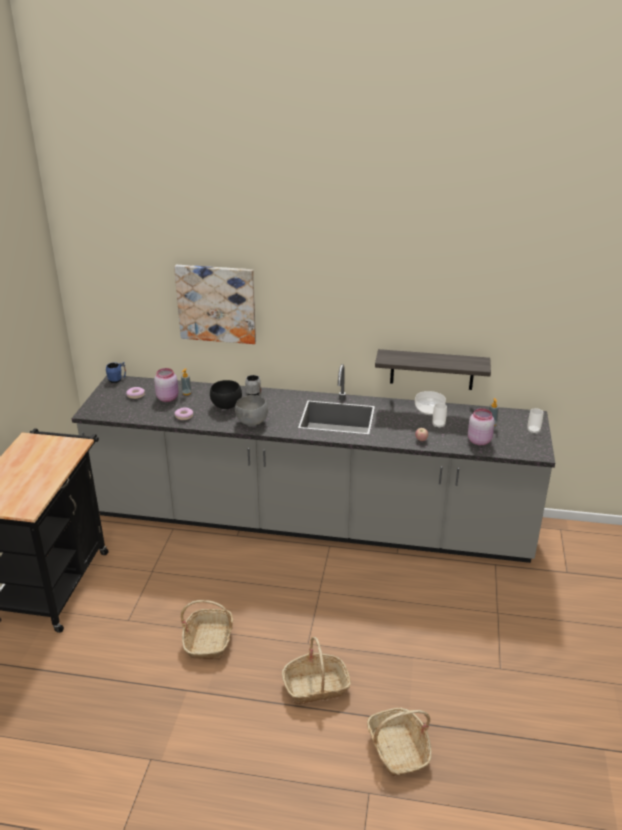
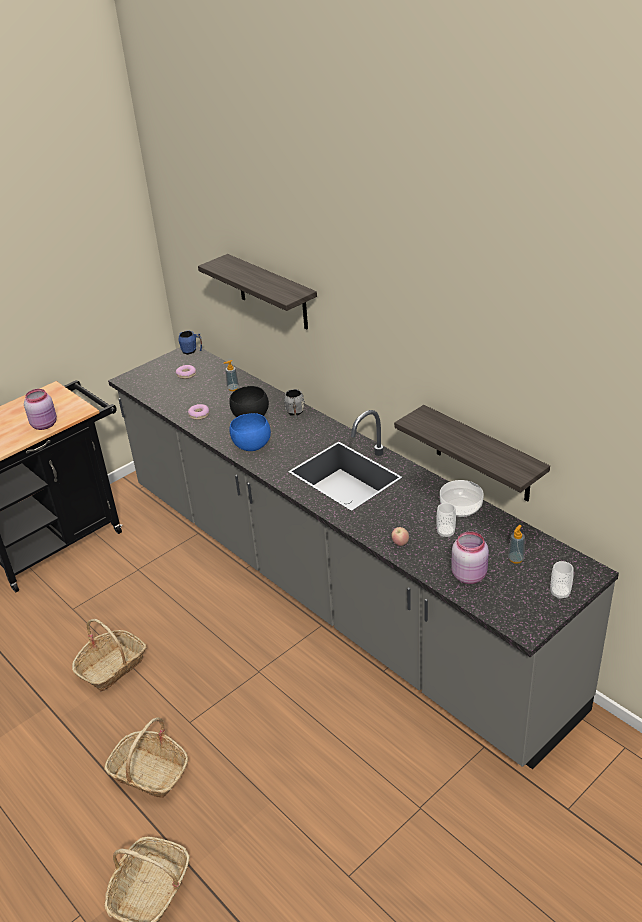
camera: 40 degrees right, 5 degrees up
(168, 398) = (210, 388): pink jar -> pink jar (45, 424)
(216, 303) = (272, 292): picture -> shelf
(251, 422) = (251, 446): grey bowl -> blue bowl

